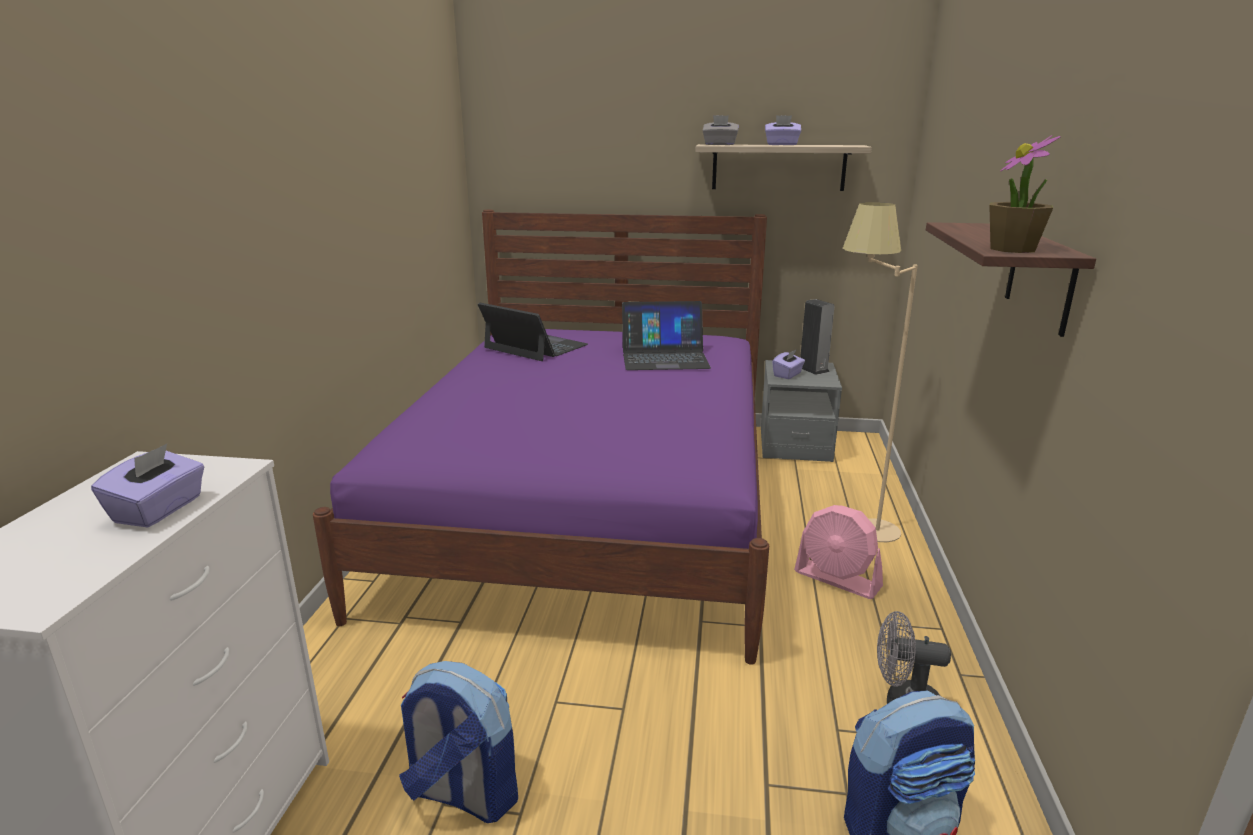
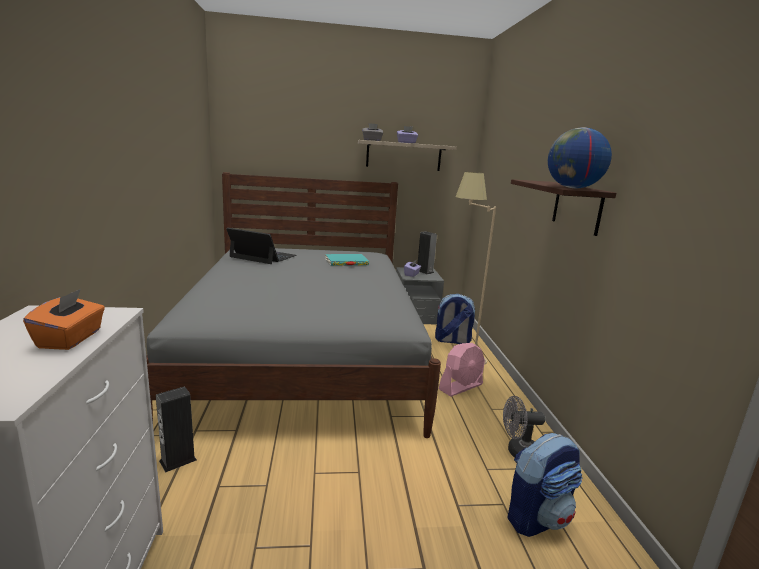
camera: 15 degrees left, 5 degrees down
(159, 510) = (71, 339): purple tissue box -> orange tissue box
(371, 660) = (178, 460): none -> speaker
(462, 794) = (267, 539): backpack -> backpack (452, 341)
(591, 505) = (303, 354): purple bed -> grey bed
(664, 357) = (346, 262): laptop -> turquoise book
(837, 579) = (461, 387): pink fan -> pink fan turned 60 degrees counterclockwise
(1013, 249) = (573, 188): potted plant -> globe

